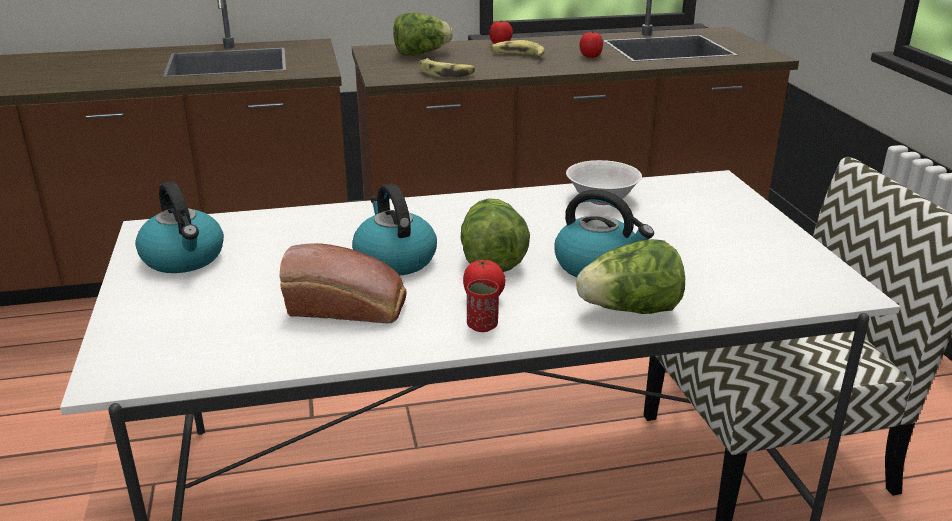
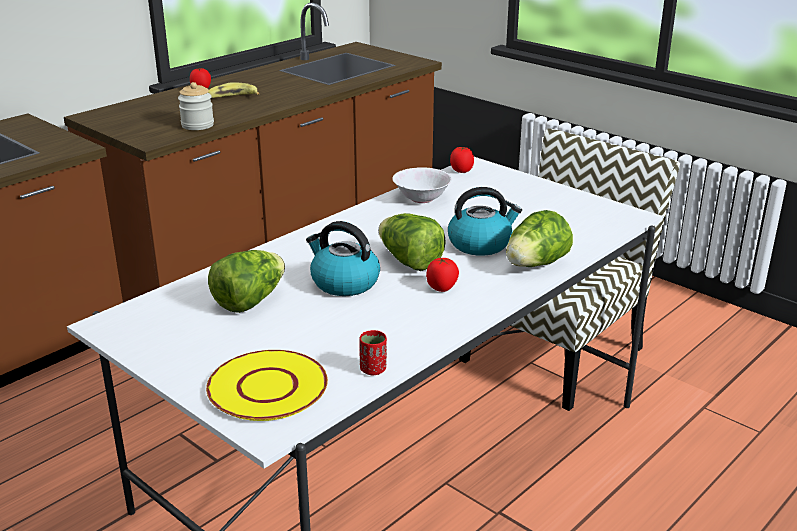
camera: 35 degrees left, 0 degrees up
(173, 335) = (266, 387): none -> yellow plate
(184, 258) = (179, 335): kettle -> none
(350, 308) = (364, 324): bread -> none
(421, 54) = (145, 112): lettuce -> lettuce (249, 301)
(446, 73) = (197, 125): banana -> jar
(482, 326) = (465, 304): red cup -> red cup (373, 369)
(590, 56) = (291, 87): tomato -> tomato (461, 171)

